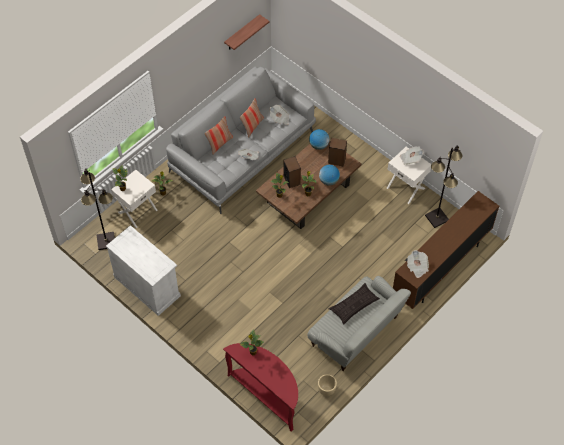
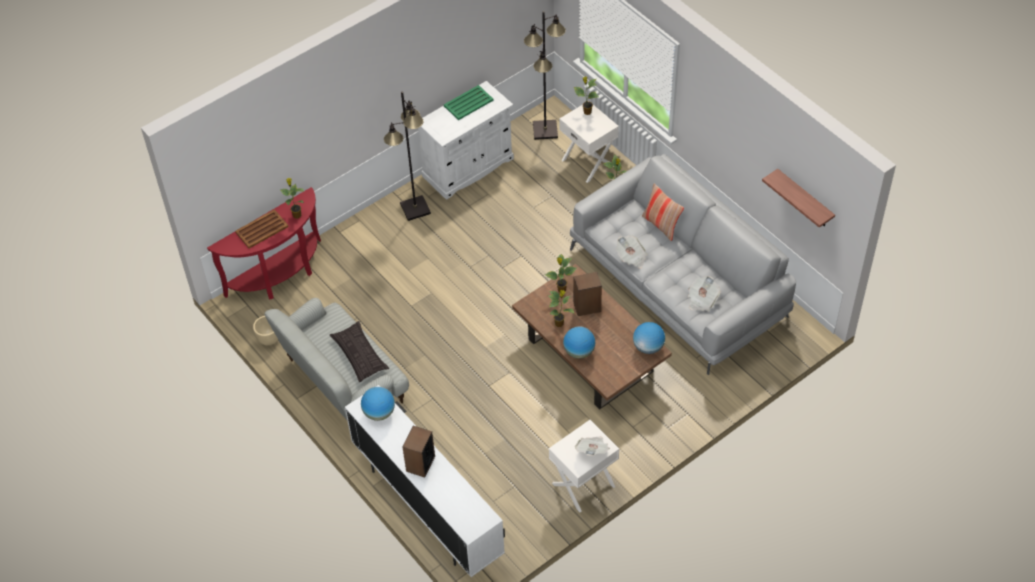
camera: 100 degrees right, 5 degrees down
(130, 253) = (469, 103): none -> green tray
(252, 126) = (691, 266): pillow -> none
(270, 374) = (261, 229): none -> brown tray
(337, 160) = (616, 366): speaker -> speaker (420, 463)
(417, 267) = (379, 413): newspaper -> globe
(437, 218) = (518, 518): black floor lamp -> black floor lamp (415, 209)
(440, 268) = (427, 507): brown tv stand -> white tv stand

